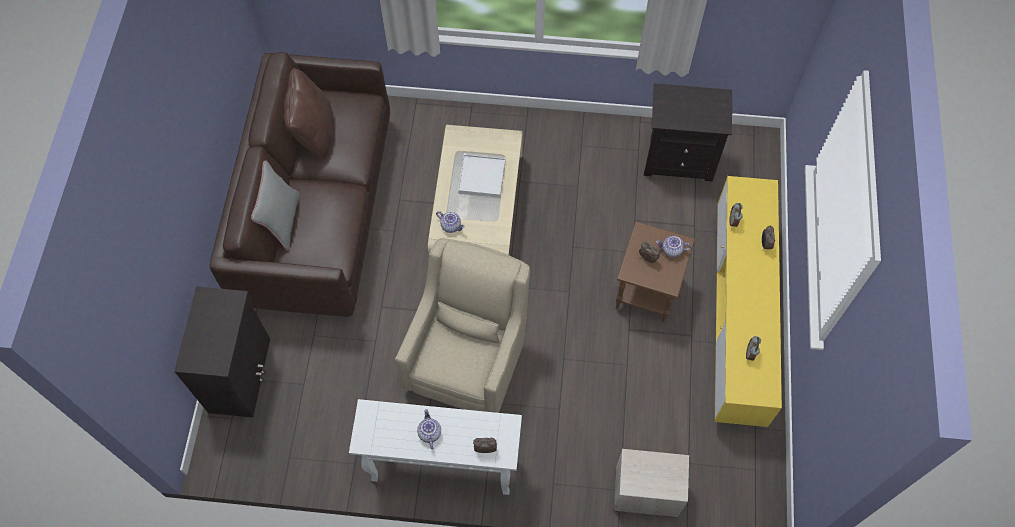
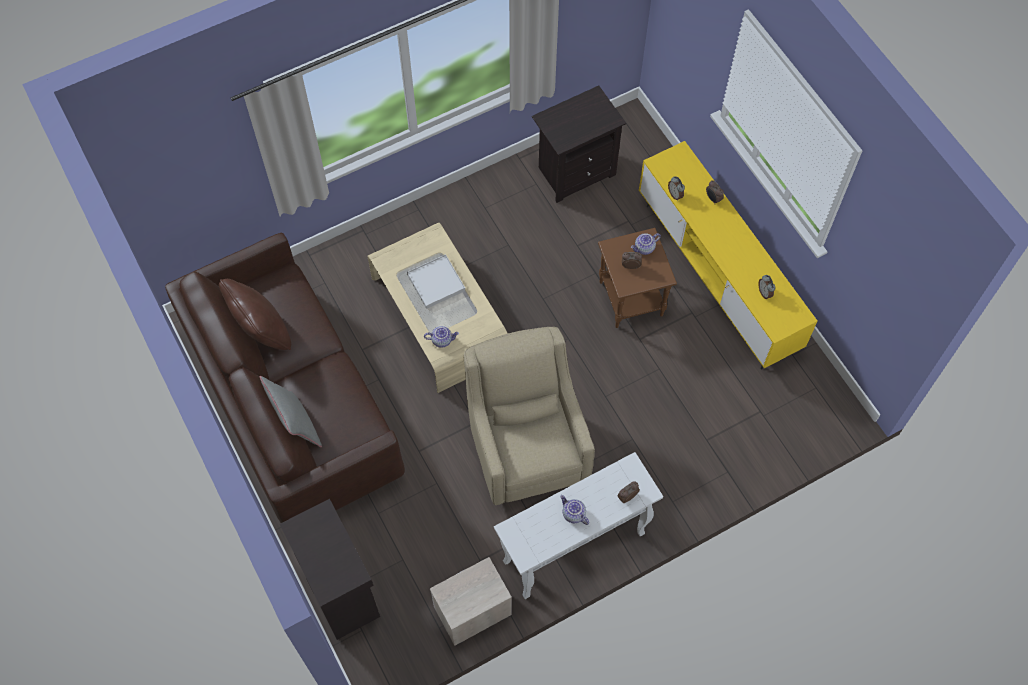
camera: 35 degrees left, 0 degrees up
(645, 492) = (747, 460): nightstand -> nightstand (471, 611)

